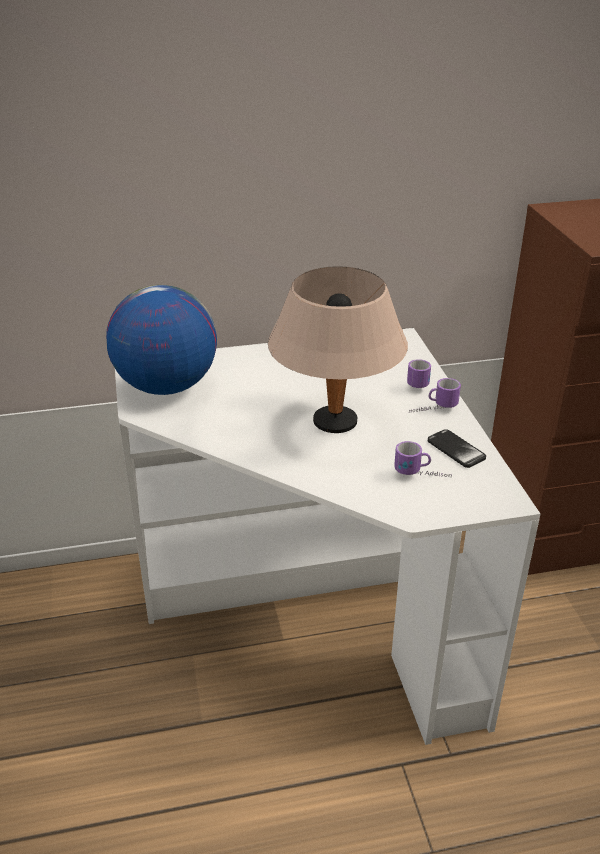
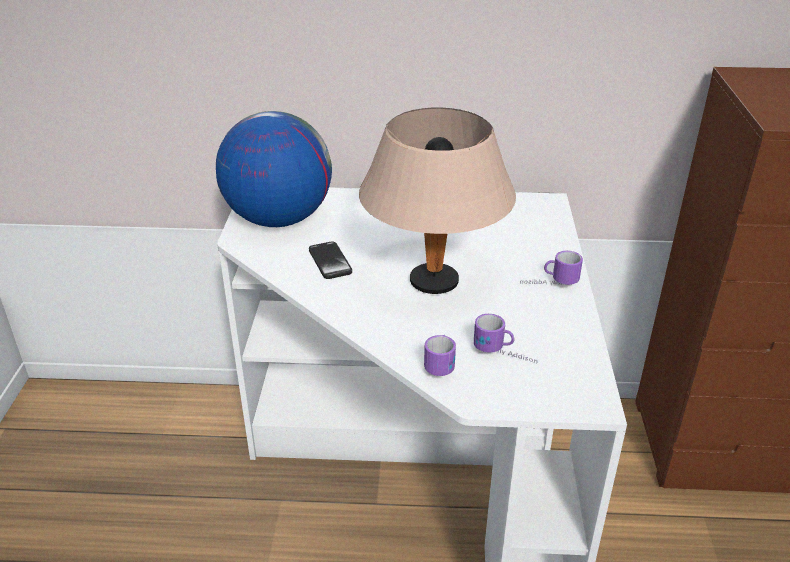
camera: 15 degrees right, 0 degrees up
(415, 381) = (542, 250): mug -> mug (442, 362)
(456, 450) = (556, 333): phone -> phone (330, 261)

